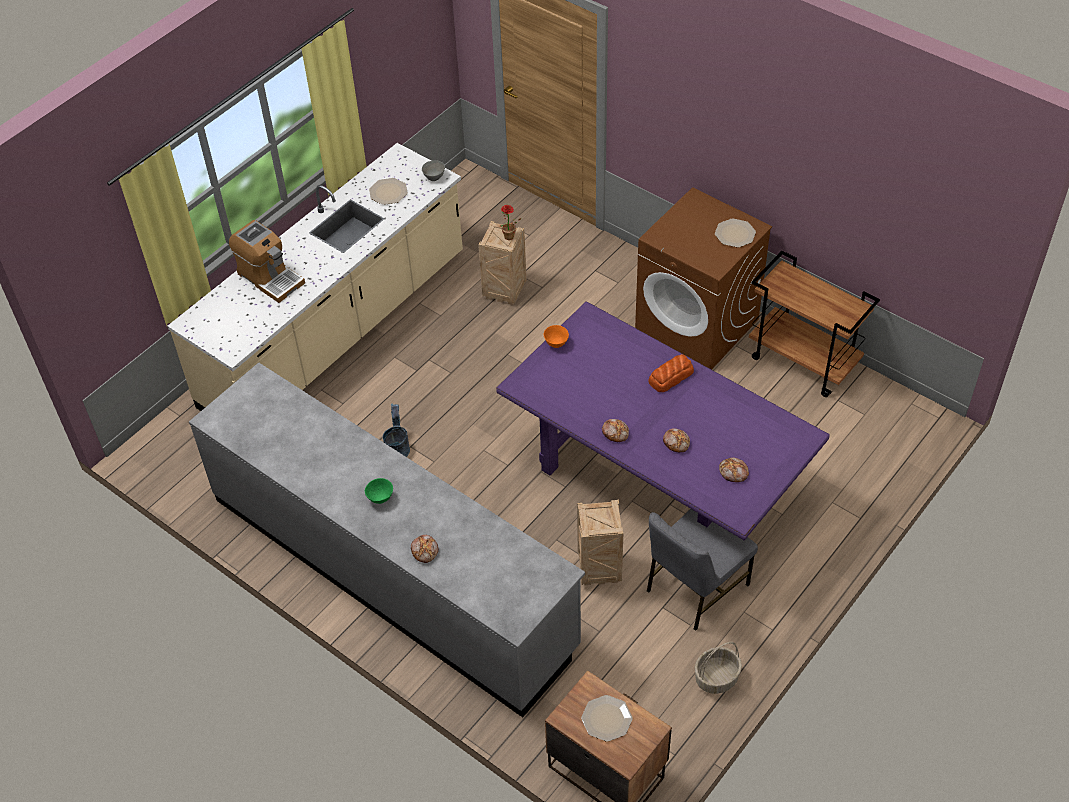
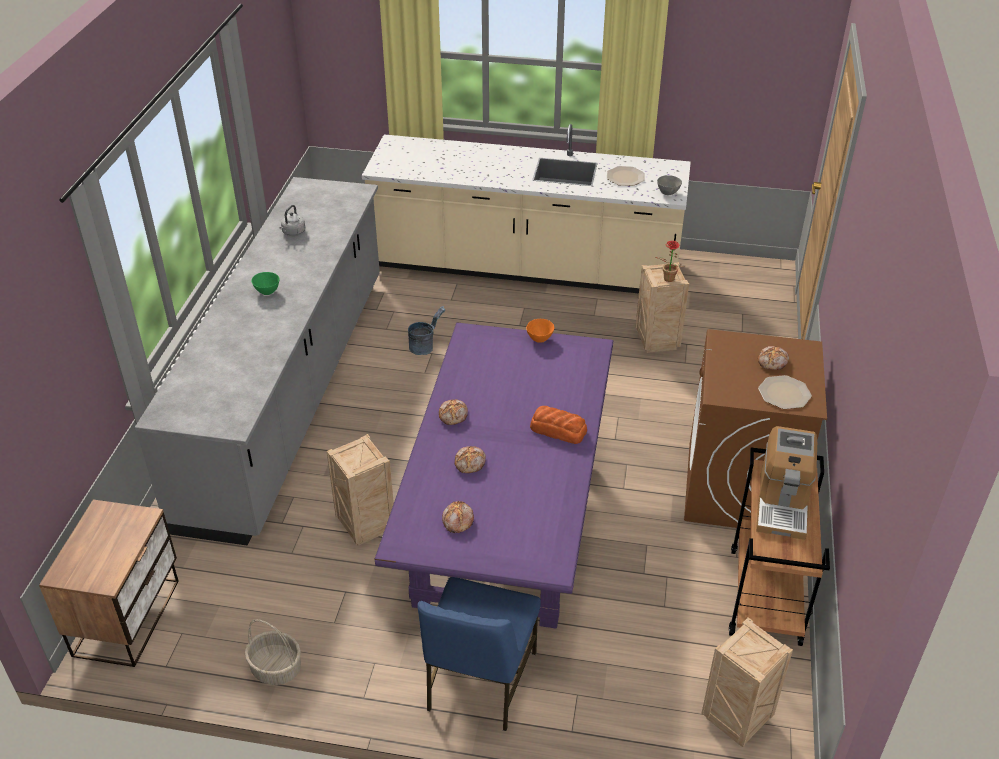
camera: 60 degrees right, 10 degrees down
(270, 278) = (472, 158): coffee machine -> coffee machine (782, 504)
(294, 451) = (293, 233): none -> grey kettle
(425, 550) = (221, 335): bread -> bread (773, 362)
(606, 718) = (108, 542): plate -> none
(695, 587) = (384, 609): grey chair -> none
(793, 554) = (479, 681): none -> blue chair
(893, 427) = (736, 720): none -> crate

